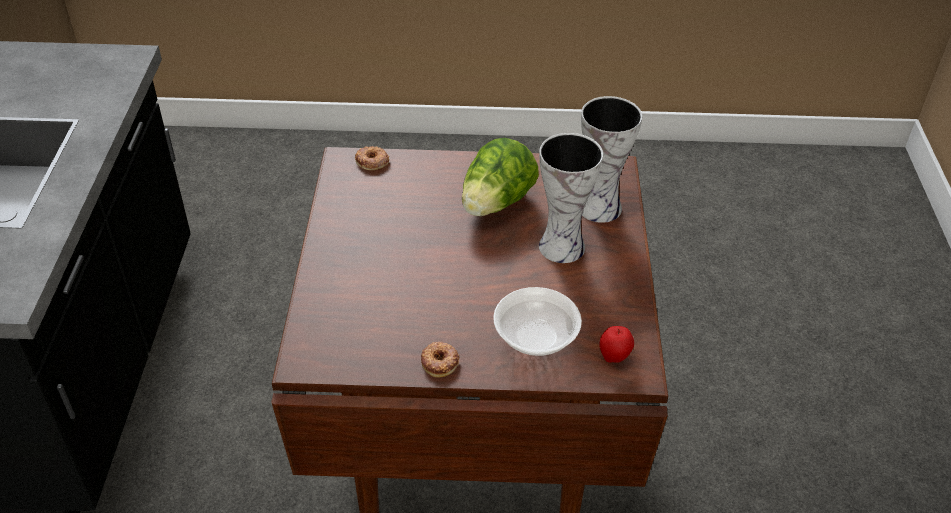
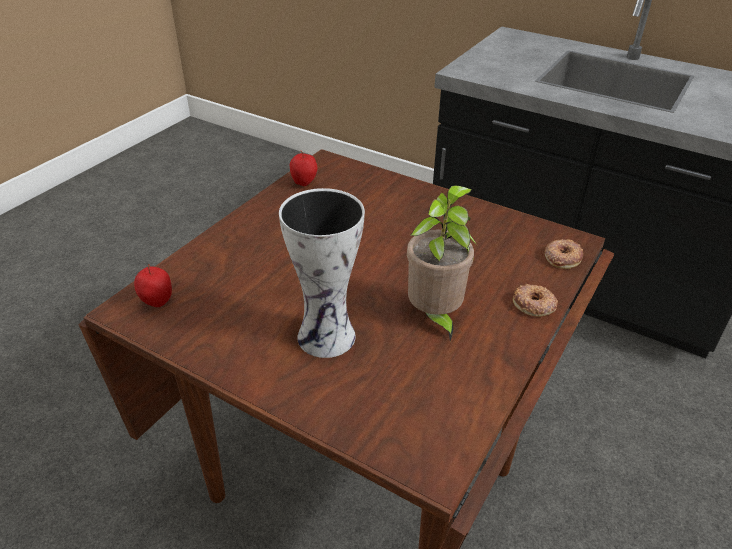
camera: 120 degrees right, 5 degrees down
(363, 358) = (304, 183): none -> apple
(440, 362) = (263, 212): donut -> donut (533, 304)
(496, 203) = (434, 317): lettuce -> potted plant
(536, 336) = (232, 268): bowl -> none
(599, 206) = (367, 404): vase -> none

